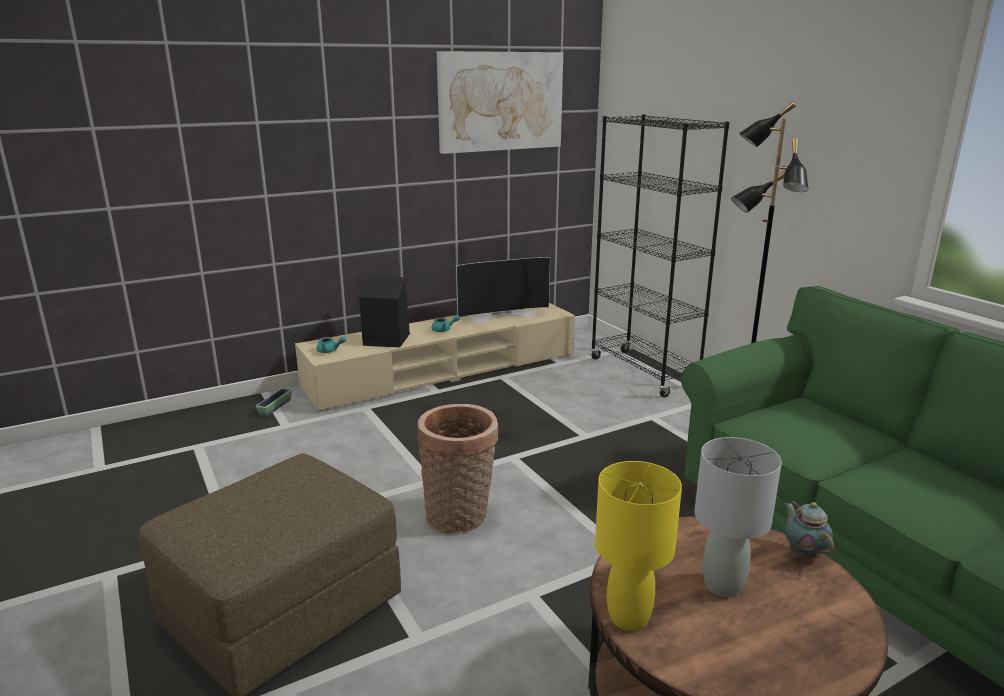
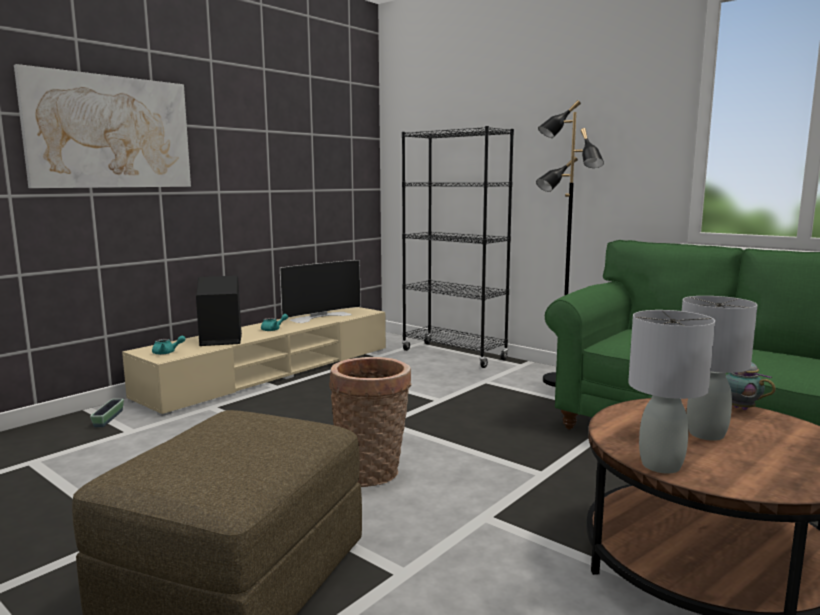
camera: 20 degrees left, 10 degrees down
(501, 101) = (306, 122): picture -> picture (110, 132)
(629, 617) = (661, 465): yellow table lamp -> grey table lamp

